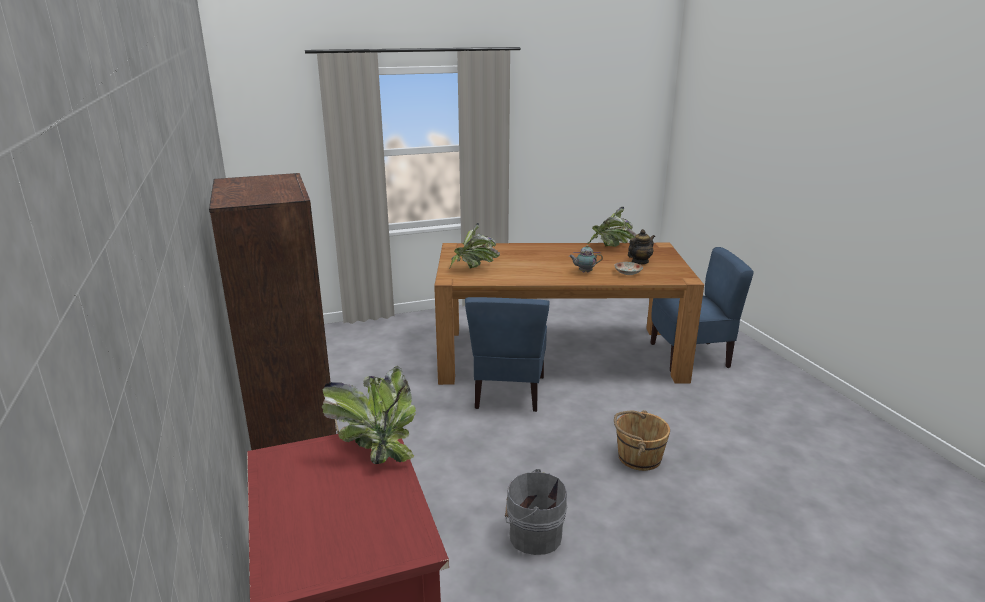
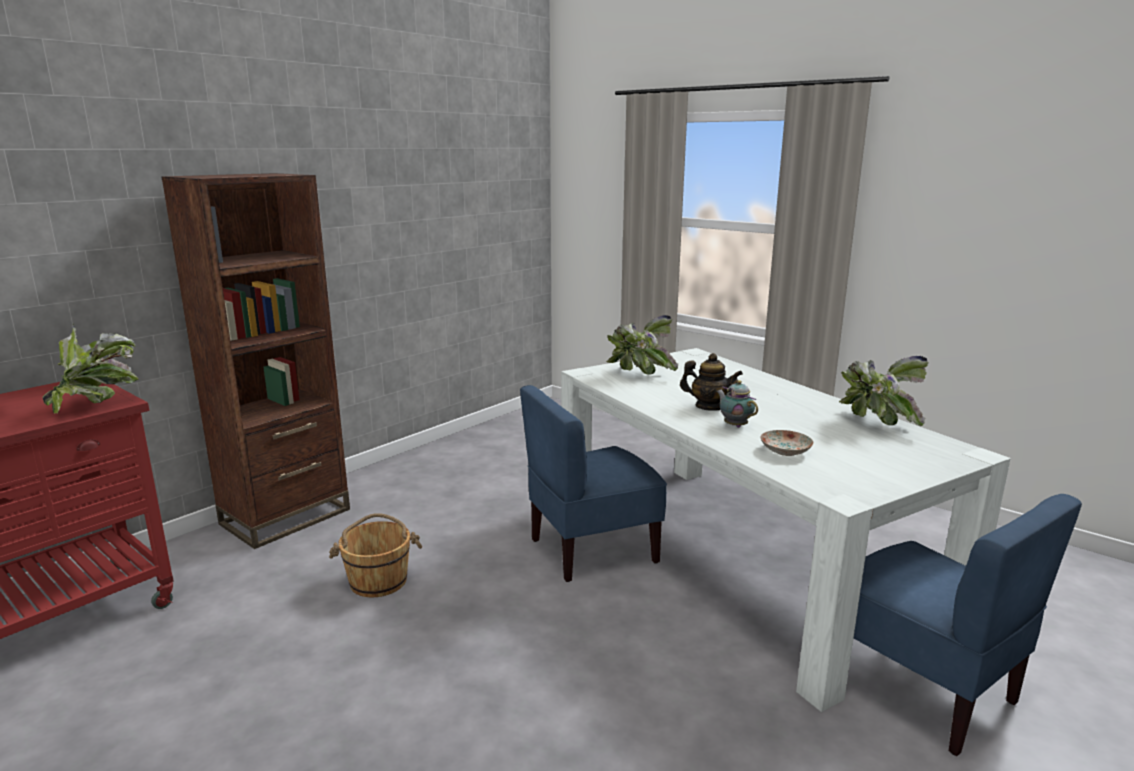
camera: 60 degrees right, 5 degrees down
(532, 535) = (302, 654): grey bucket -> none
(558, 354) = (737, 557): brown dining table -> white dining table
(638, 457) = (528, 702): brown bucket -> brown bucket (378, 580)
(639, 262) = (852, 451): teapot -> teapot (709, 407)

